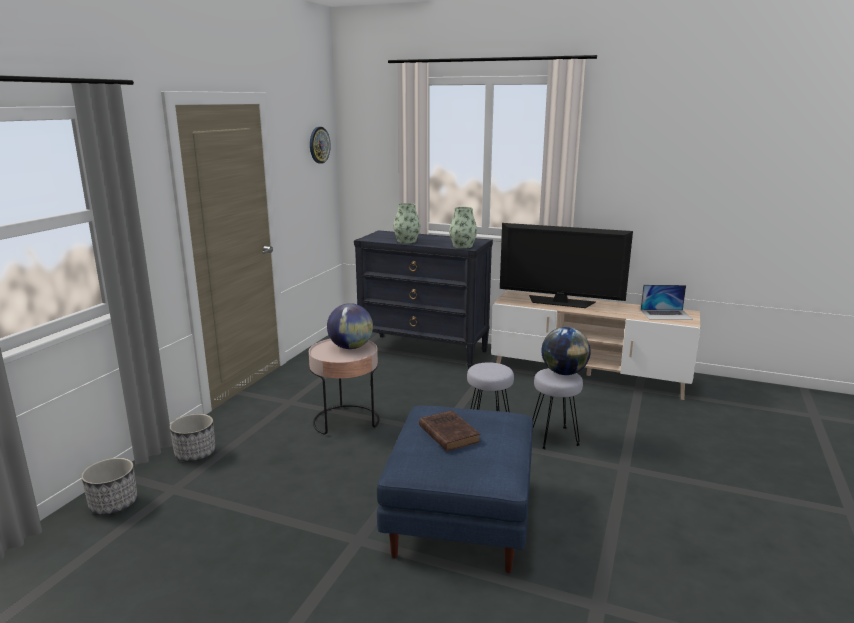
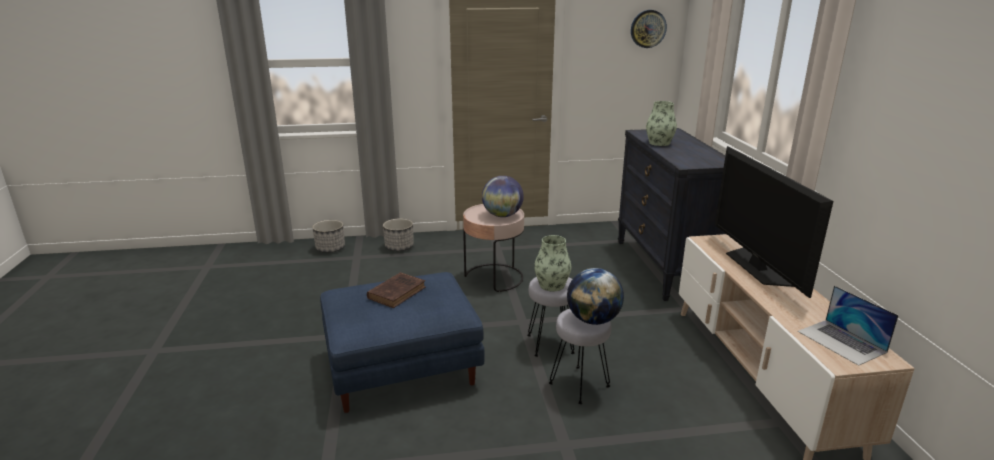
camera: 60 degrees right, 5 degrees up
(462, 246) = (686, 162): vase -> vase (552, 285)

